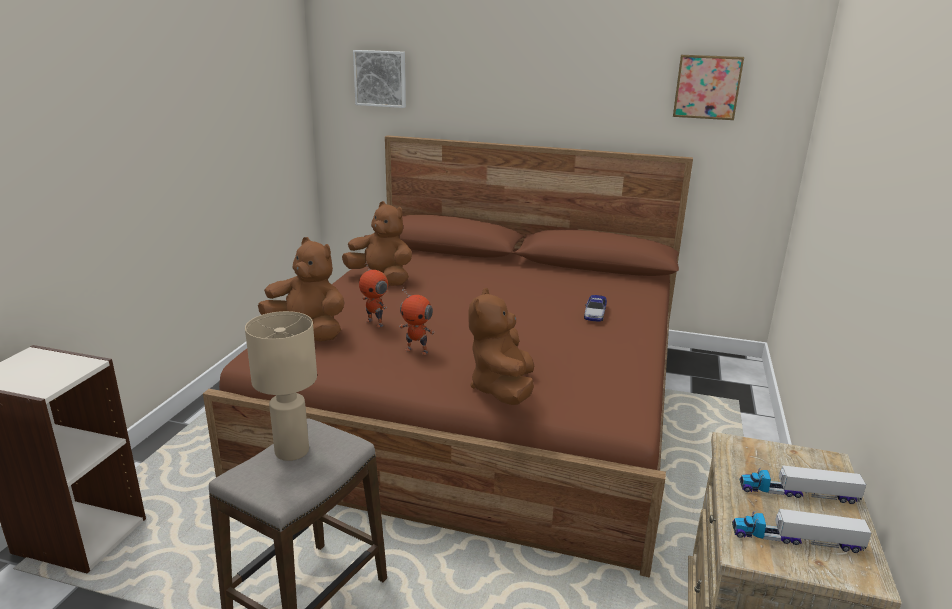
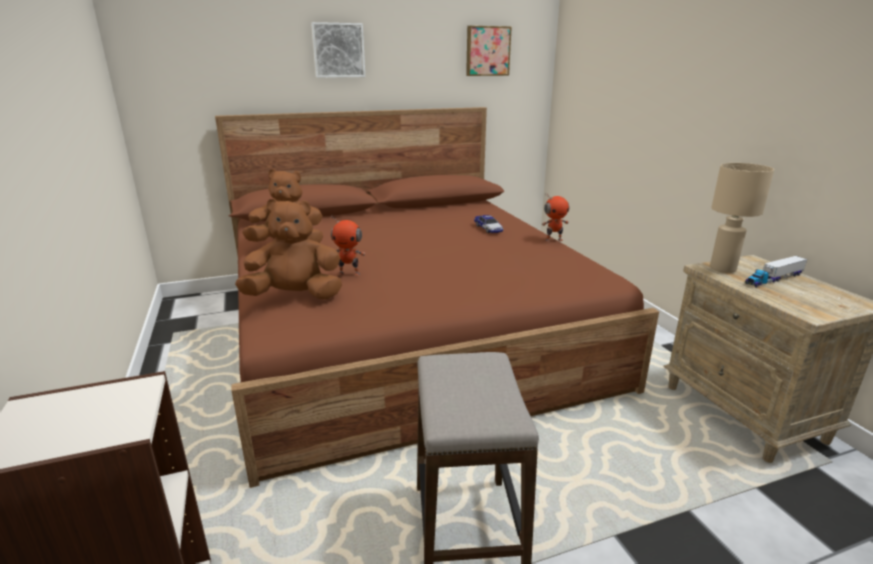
camera: 35 degrees left, 0 degrees up
(291, 451) = (455, 384): beige table lamp -> beige table lamp (722, 269)
(380, 78) = (198, 57): picture -> picture (338, 50)
(417, 350) = (412, 283): toy robot -> toy robot (553, 240)
(502, 389) = (516, 288): brown plush toy -> none
(796, 539) = (815, 300): toy truck -> none

